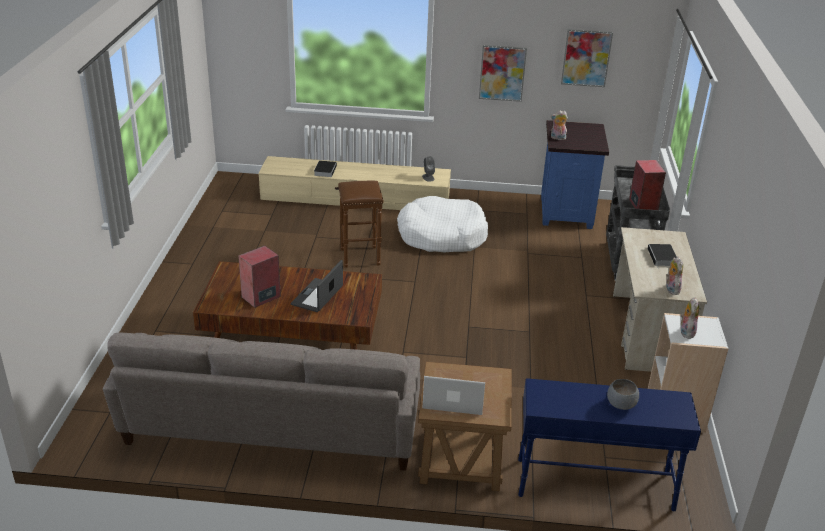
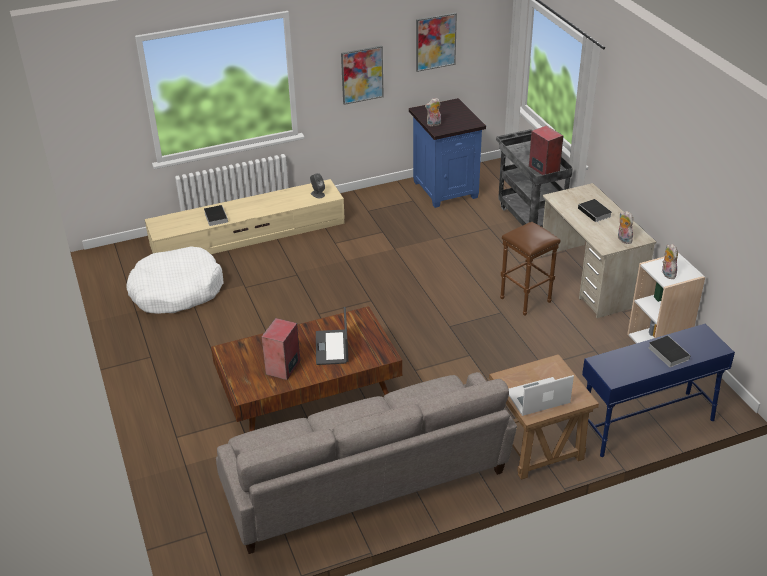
camera: 25 degrees left, 5 degrees up
(359, 256) = (302, 293): brown stool -> brown stool (524, 299)
(441, 235) = (358, 247): white dog bed -> white dog bed (176, 291)
(620, 404) = (667, 353): grey bowl -> book

